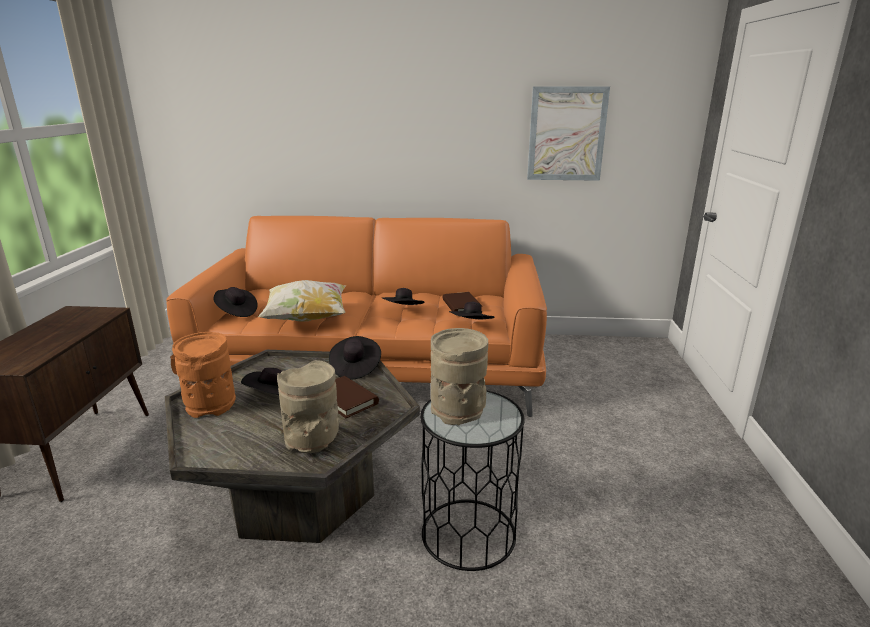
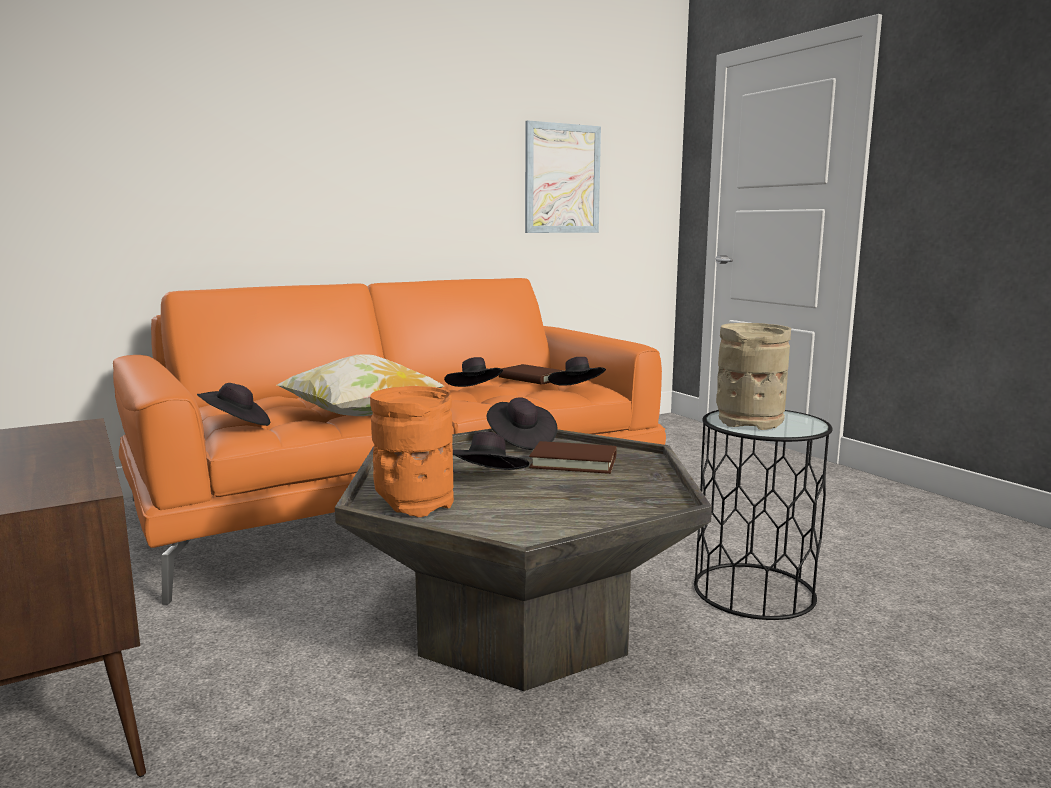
camera: 35 degrees left, 10 degrees down
(312, 441) = (620, 495): beige vase -> none

